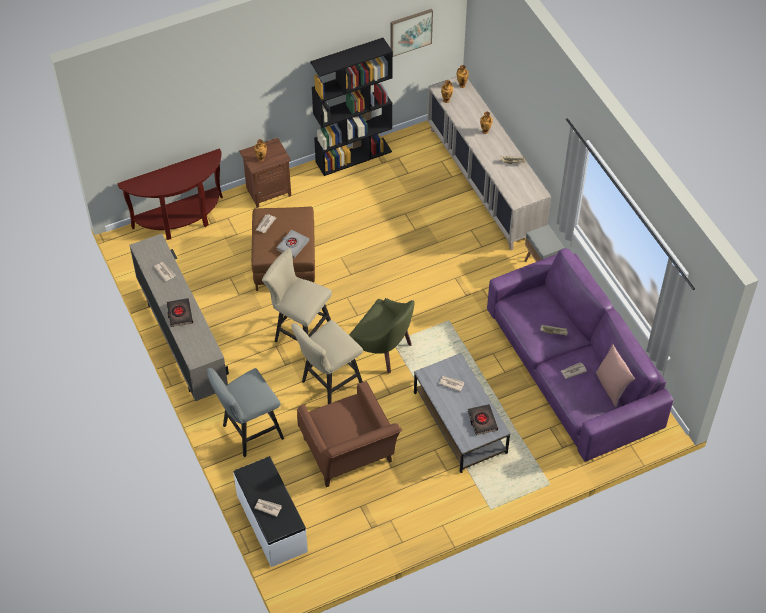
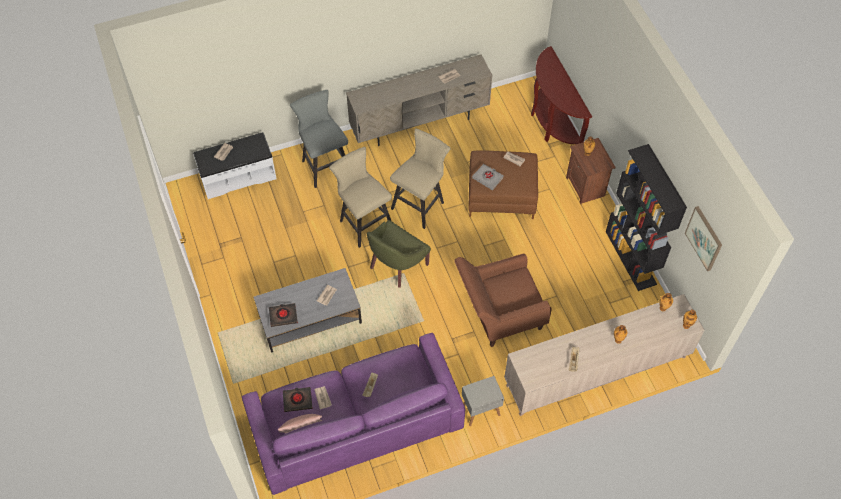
camera: 95 degrees right, 5 degrees up
(179, 314) = (403, 86): black book -> black book (297, 400)
(349, 455) = (290, 232): brown armchair -> brown armchair (498, 314)

